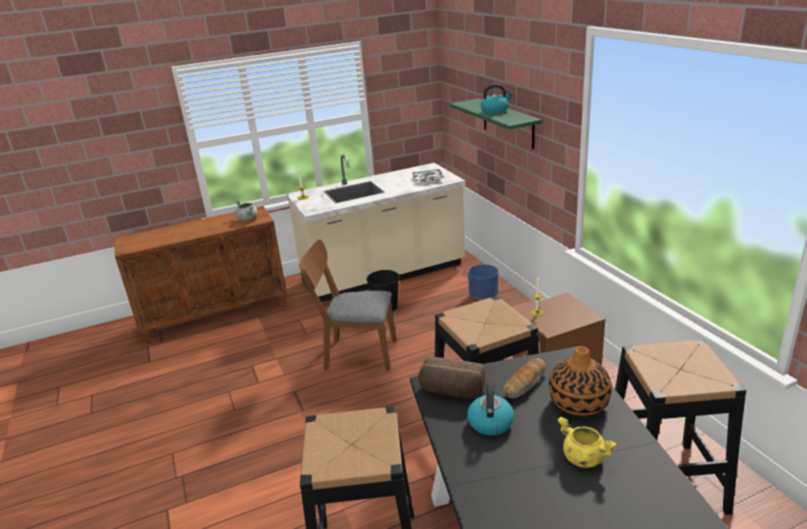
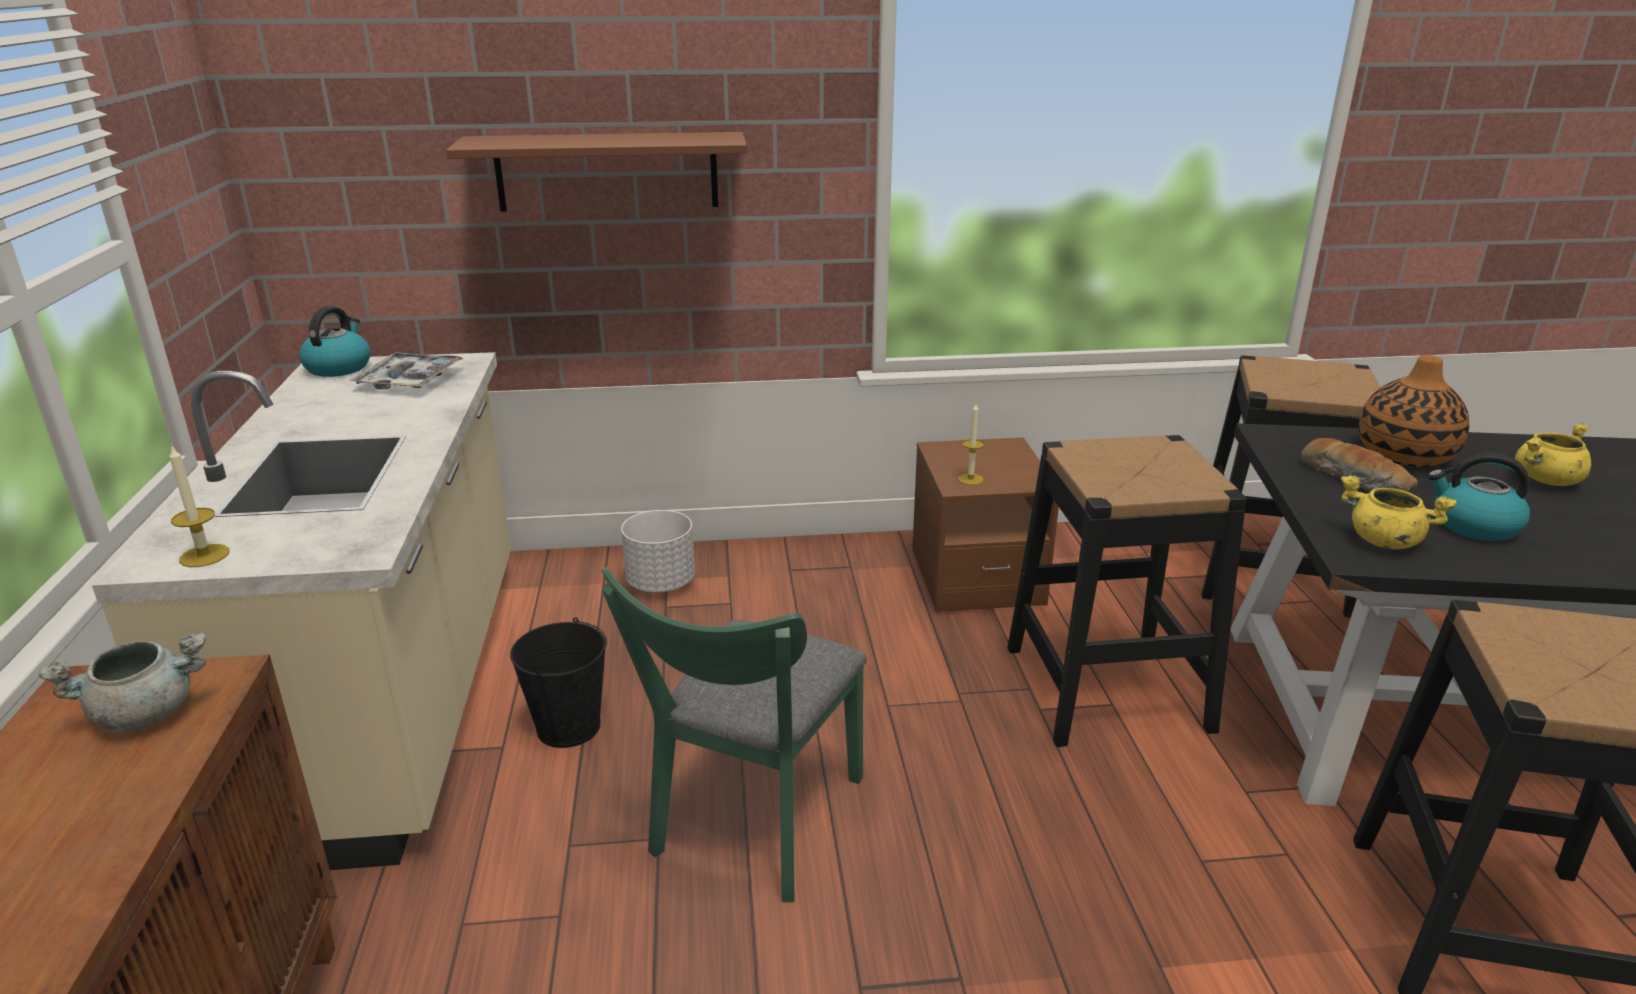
camera: 75 degrees left, 0 degrees up
(354, 354) = (752, 826): brown chair -> green chair
(451, 391) = (1383, 541): bread -> yellow cooking pot
(483, 295) = (661, 583): blue planter -> white planter
(495, 111) = (608, 139): kettle -> kettle (338, 367)
(508, 123) = (607, 171): green shelf -> brown shelf

